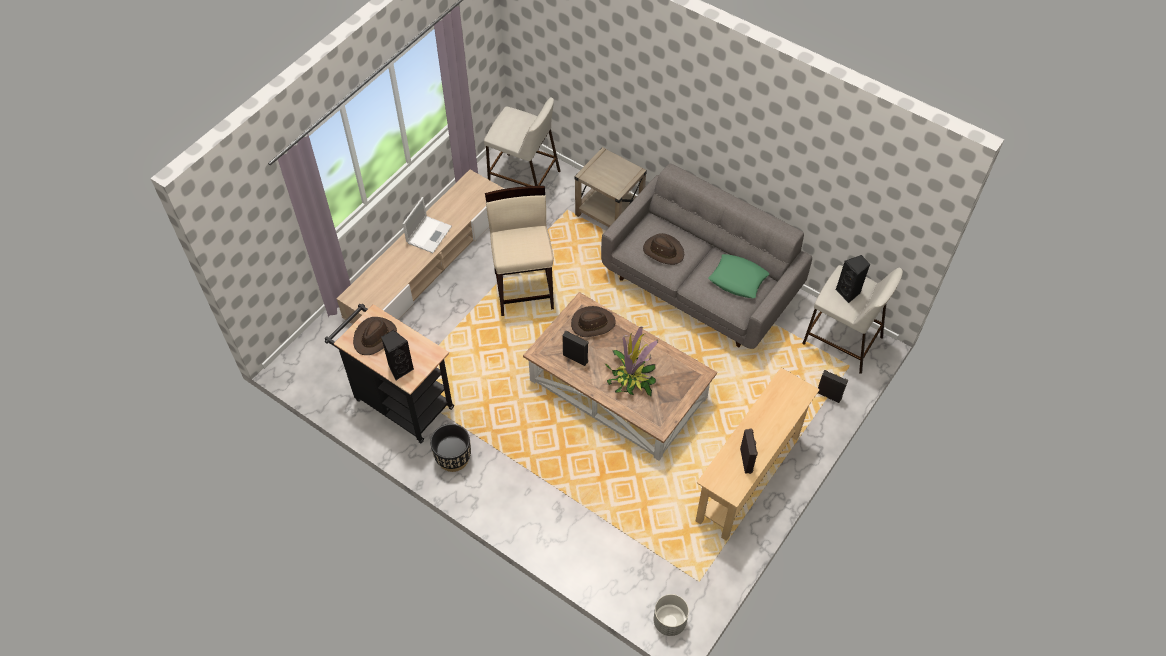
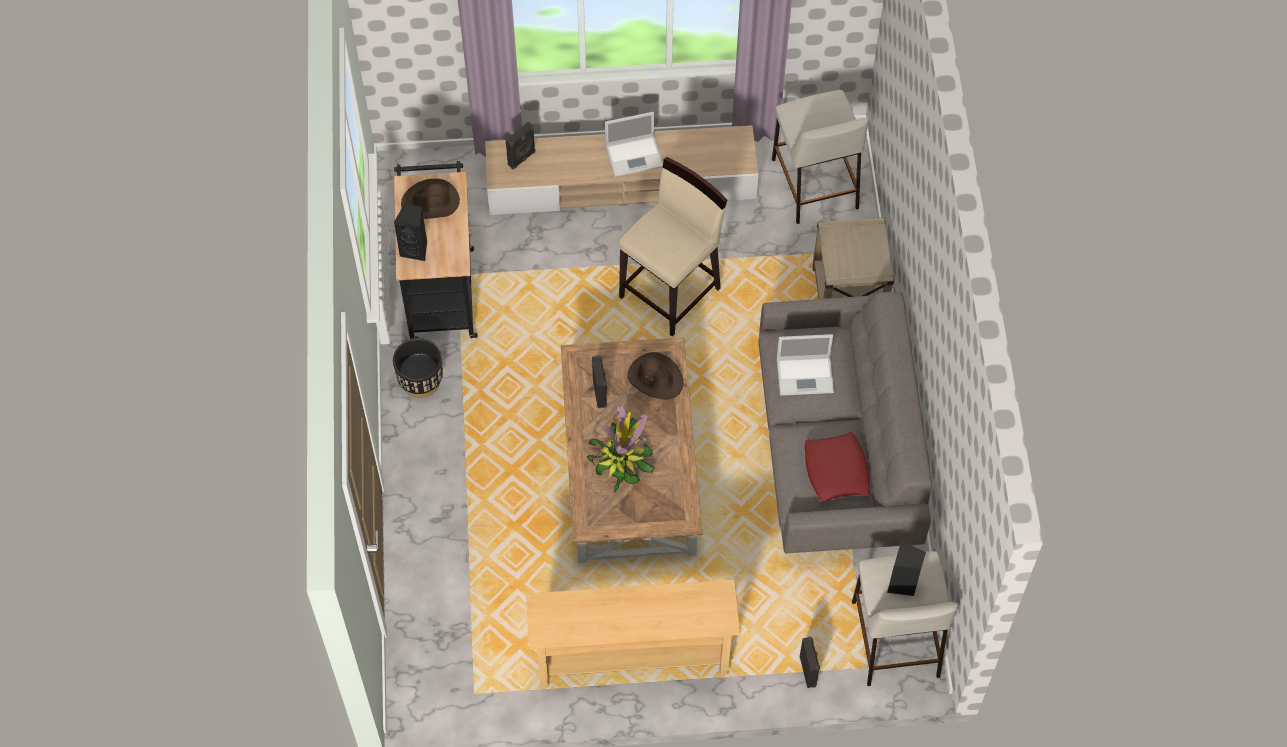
camera: 50 degrees right, 5 degrees up
(663, 251) = (806, 375): brown hat -> laptop
(670, 621) = (409, 696): grey planter -> none
(738, 279) = (836, 471): green pillow -> red pillow
(747, 460) = (590, 622): black speaker -> black speaker (522, 158)

